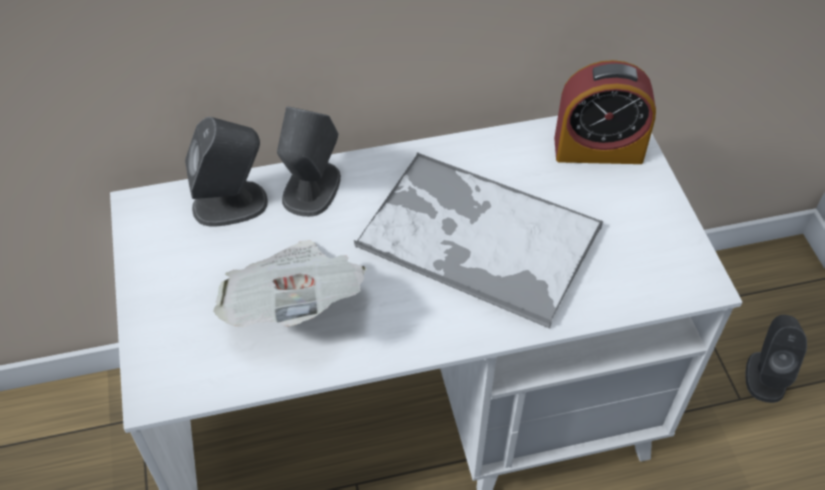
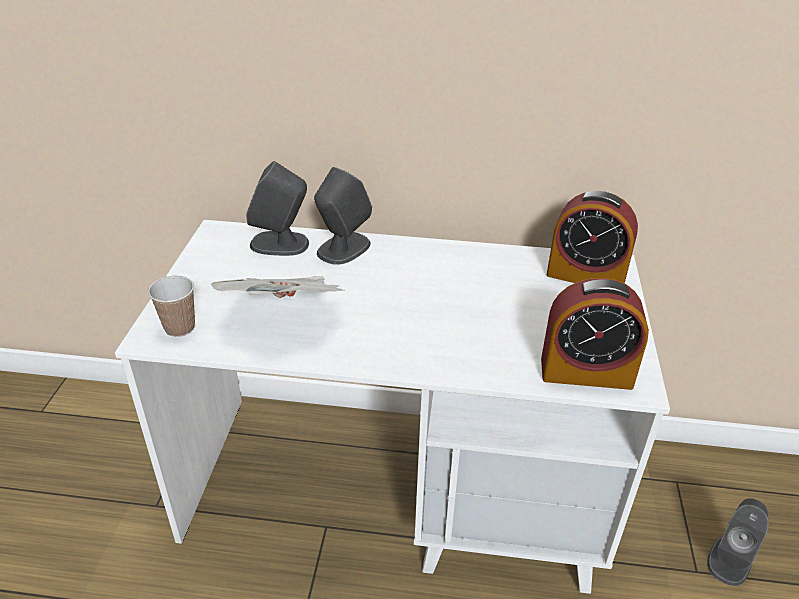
camera: 20 degrees right, 15 degrees down
(181, 368) = (179, 328): none -> cup
(476, 237) = (453, 306): tray -> none
(648, 283) = (586, 372): none -> alarm clock

